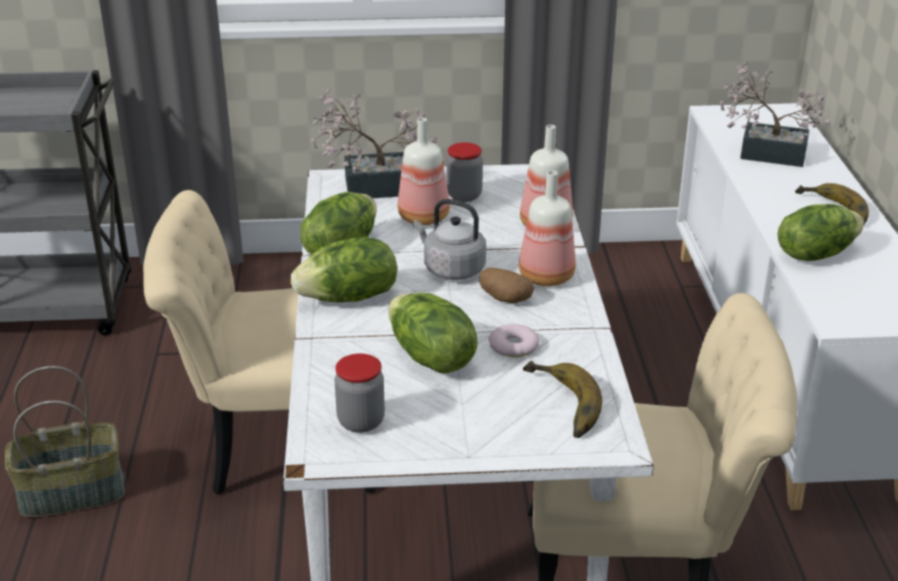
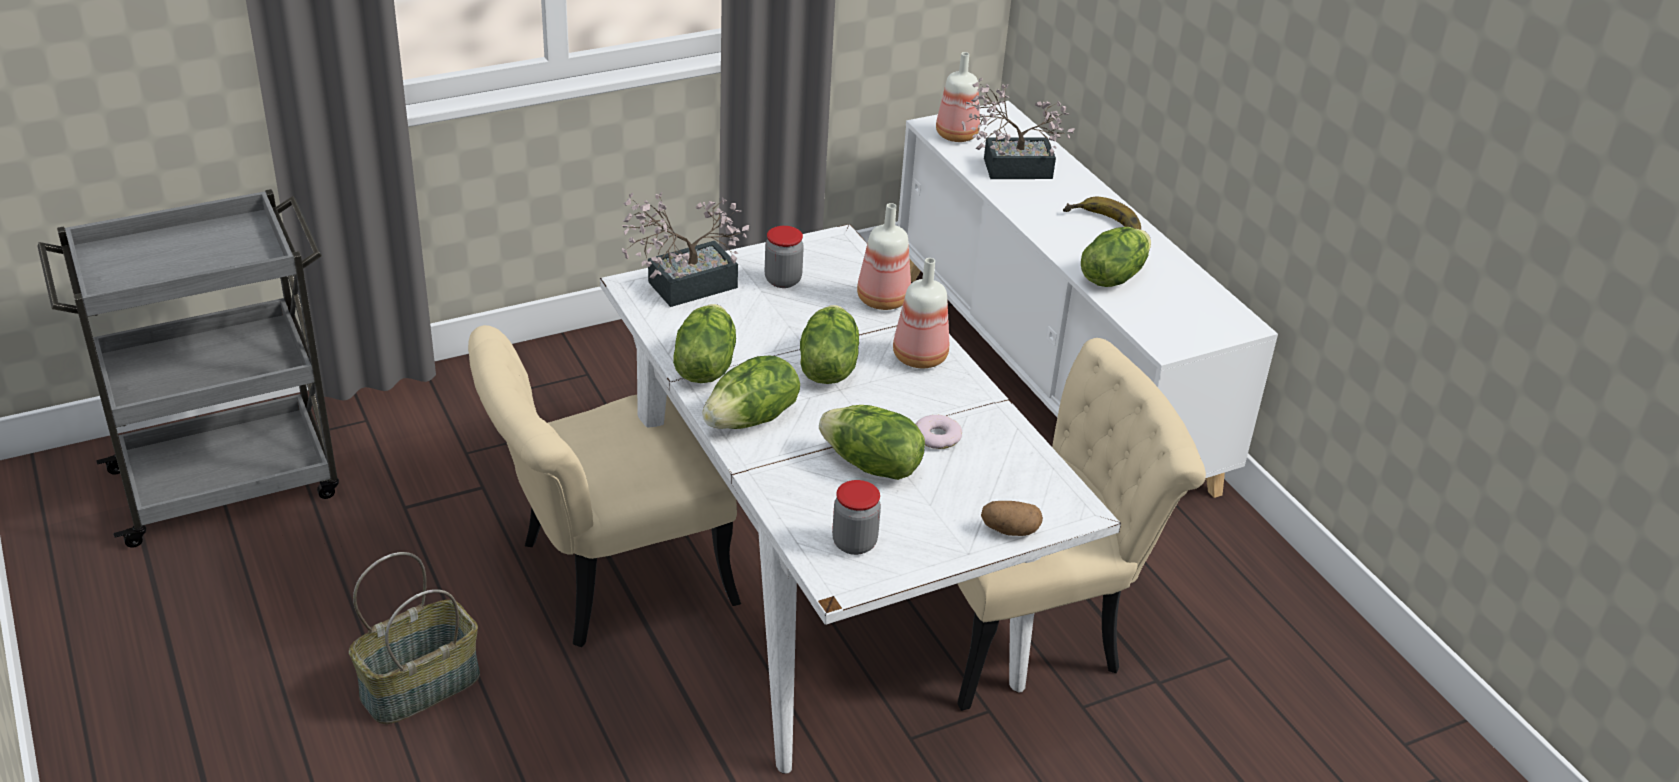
camera: 25 degrees left, 5 degrees up
(424, 216) = (760, 312): bottle -> bottle (956, 134)
(451, 269) = (827, 367): grey kettle -> lettuce
(504, 298) = (897, 389): potato -> potato (1009, 530)
(558, 405) = (1012, 486): banana -> none

